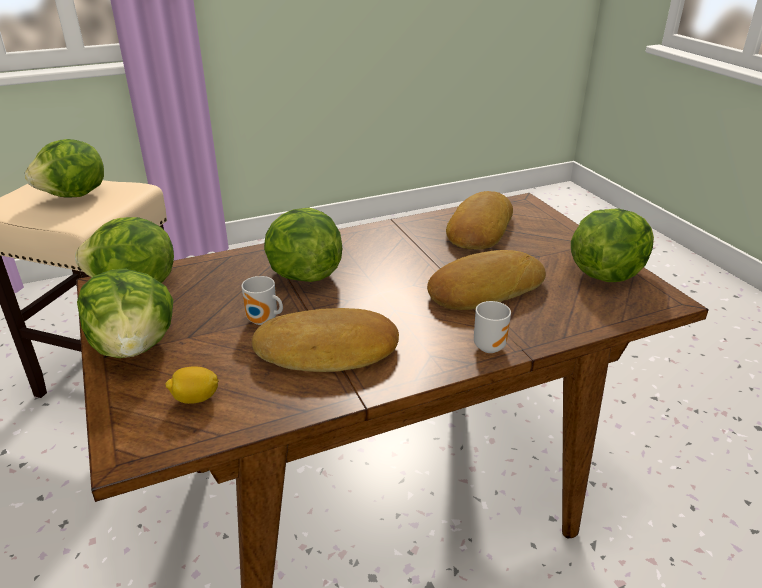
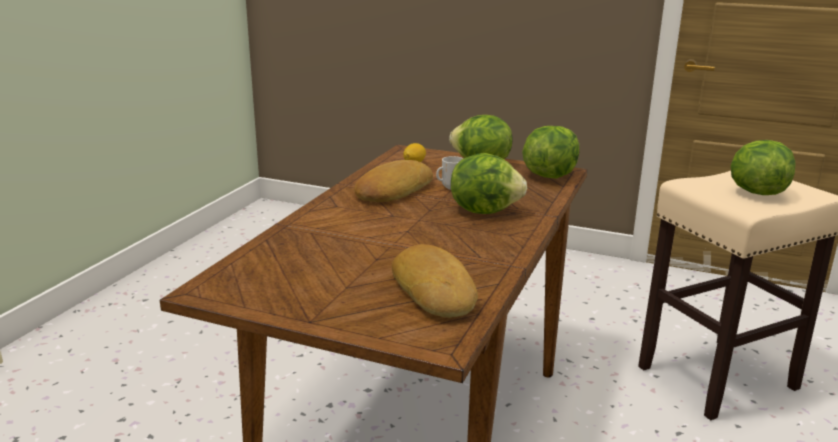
camera: 135 degrees right, 10 degrees down
(483, 289) = (356, 245): bread -> none
(489, 346) = (309, 220): mug -> none
(605, 273) = (271, 294): lettuce -> none

